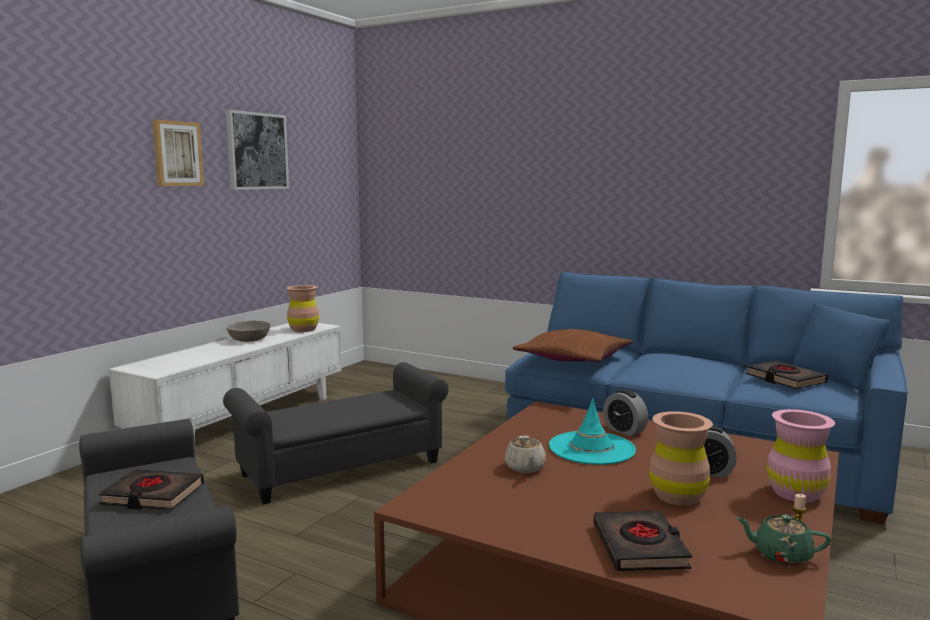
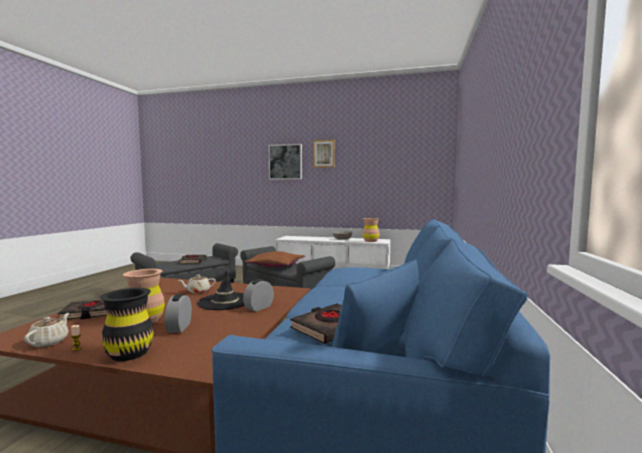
camera: 75 degrees right, 5 degrees down
(257, 151) = (369, 150): picture -> picture (285, 162)
(573, 358) = (349, 272): brown pillow -> brown pillow (276, 266)
(591, 448) = (225, 301): turquoise hat -> black hat
(781, 555) = (49, 342): green teapot -> beige teapot
(795, 493) = (129, 353): pink vase -> black vase

